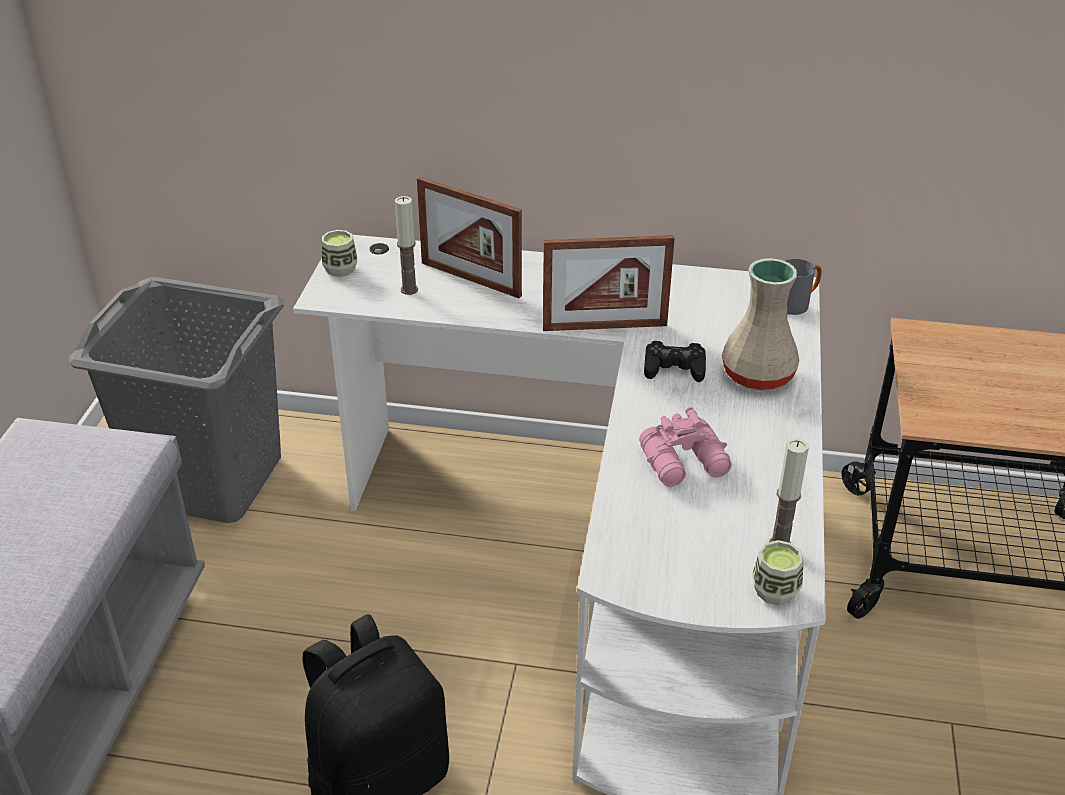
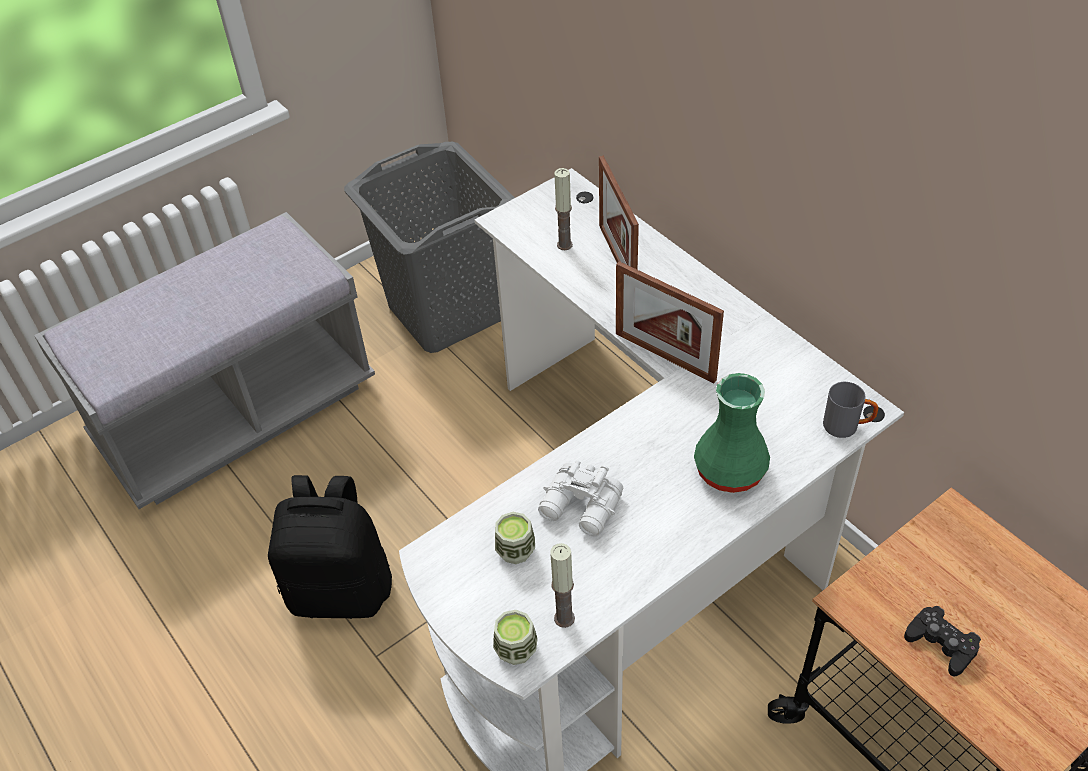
camera: 45 degrees right, 10 degrees up
(340, 269) = (539, 202): cup -> cup (515, 550)
(674, 368) = (672, 423): black game controller -> black game controller (941, 644)
(686, 463) = (581, 508): pink binoculars -> white binoculars
(757, 376) = (728, 470): beige vase -> green vase

